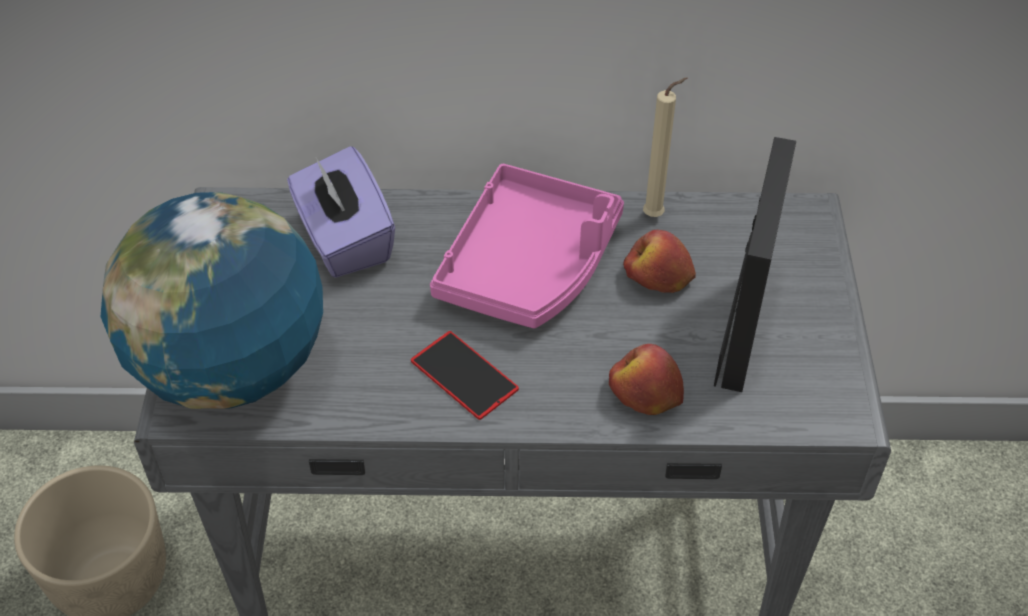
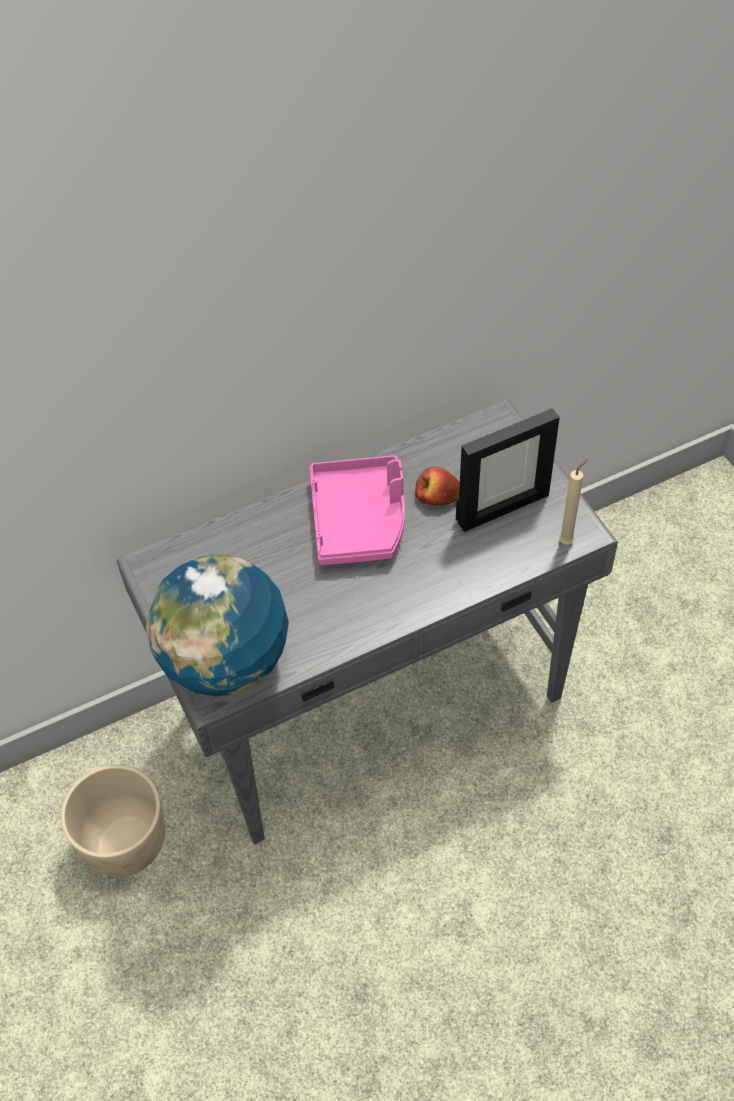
camera: 25 degrees left, 5 degrees up
(344, 239) = (237, 552): purple tissue box -> none
(464, 375) = (365, 603): phone -> none
(644, 392) = (472, 568): apple -> none
(656, 215) = (414, 456): beige candle -> beige candle (567, 540)
(741, 329) = (502, 507): picture frame -> picture frame turned 75 degrees clockwise

